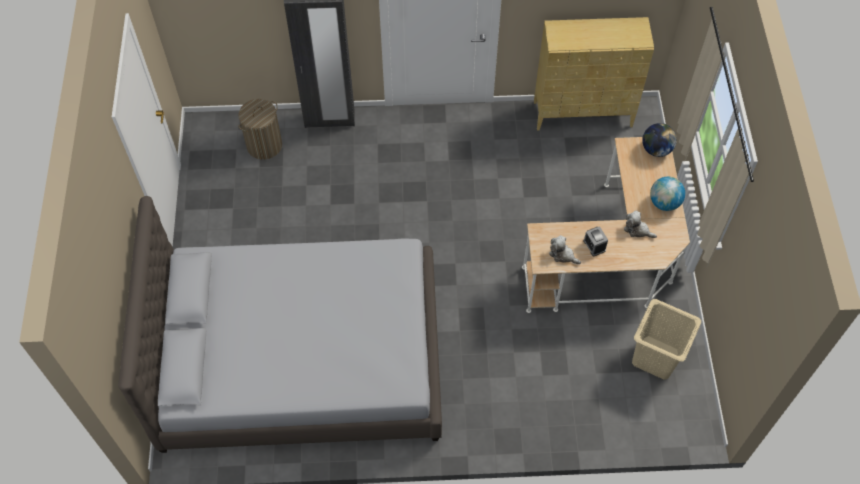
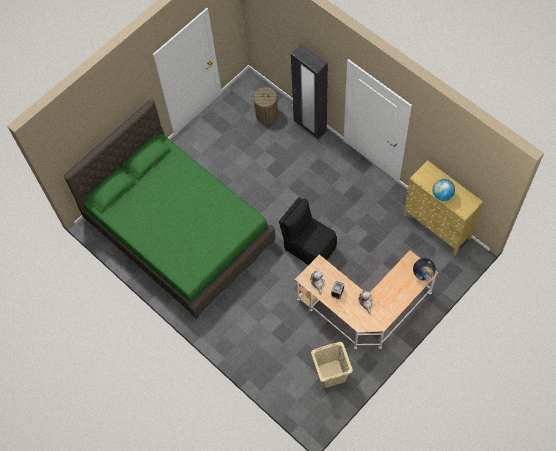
camera: 50 degrees right, 5 degrees up
(301, 358) = (179, 230): grey bed -> green bed
(476, 245) = (309, 247): none -> black chair
(664, 203) = (394, 302): globe -> globe (442, 195)

